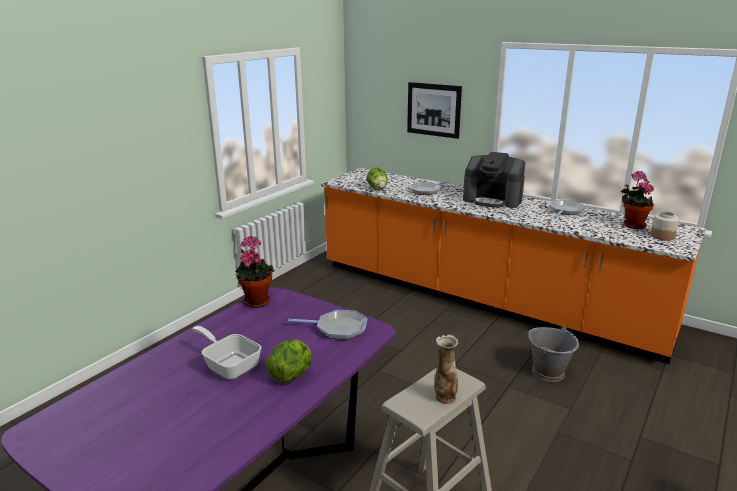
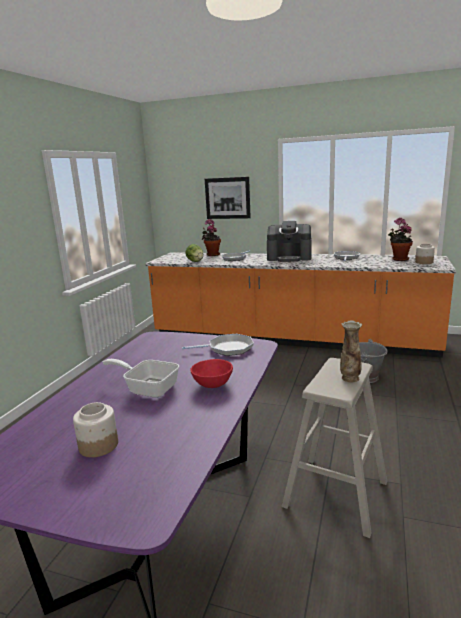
camera: 15 degrees left, 5 degrees down
(149, 424) = (98, 445): none -> jar
(256, 300) = (140, 342): potted plant -> potted plant (212, 255)
(292, 375) = (212, 385): lettuce -> red bowl

